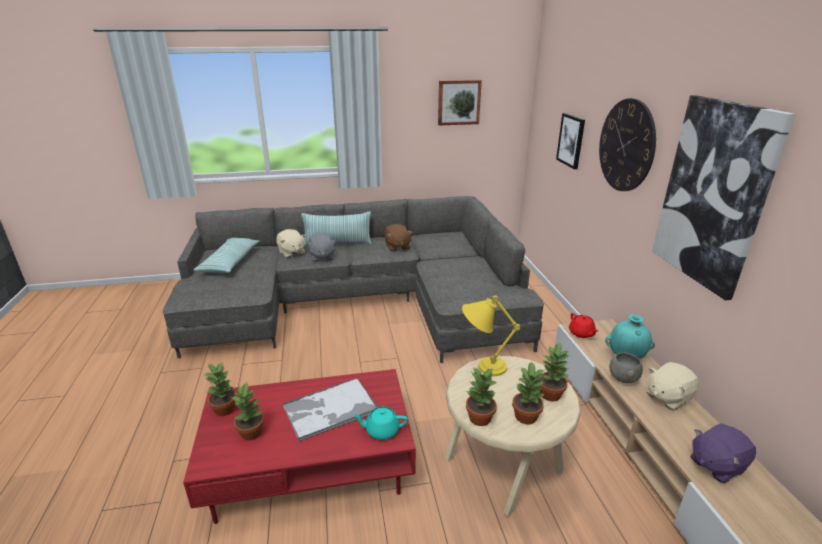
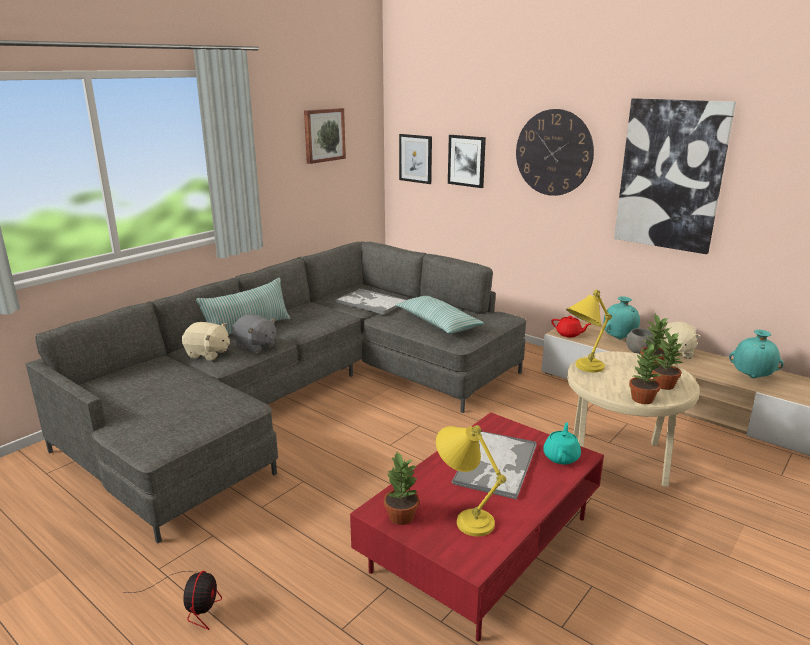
camera: 40 degrees left, 5 degrees down
(146, 400) = (193, 602): none -> fan
(230, 262) = (141, 388): pillow -> pillow (438, 323)
(252, 432) = (464, 517): potted plant -> yellow table lamp
(381, 430) = (561, 456): turquoise teapot -> turquoise teapot turned 150 degrees clockwise
(397, 247) = (323, 313): brown plush toy -> none
(441, 248) = (370, 302): none -> tray
(544, 131) = (415, 158): none -> picture
(716, 465) = (752, 377): purple plush toy -> turquoise vase

